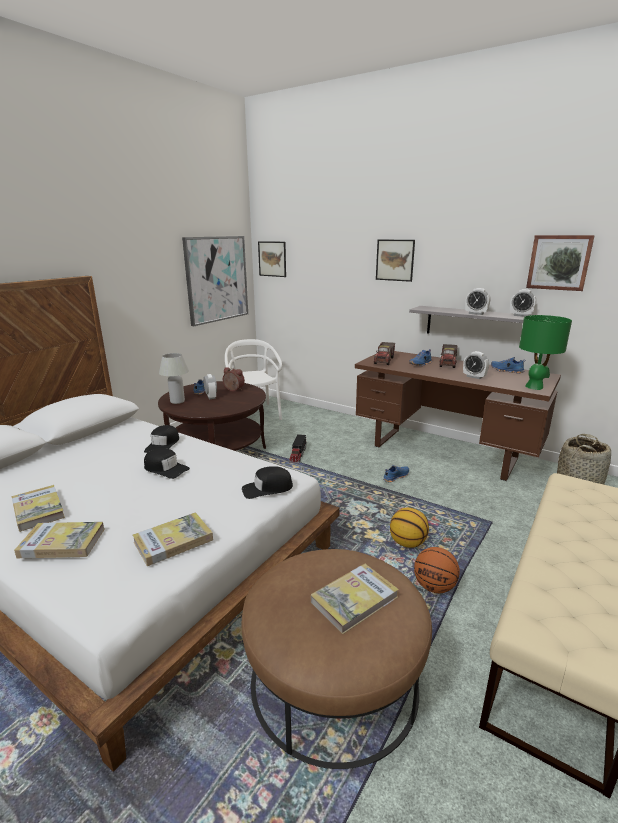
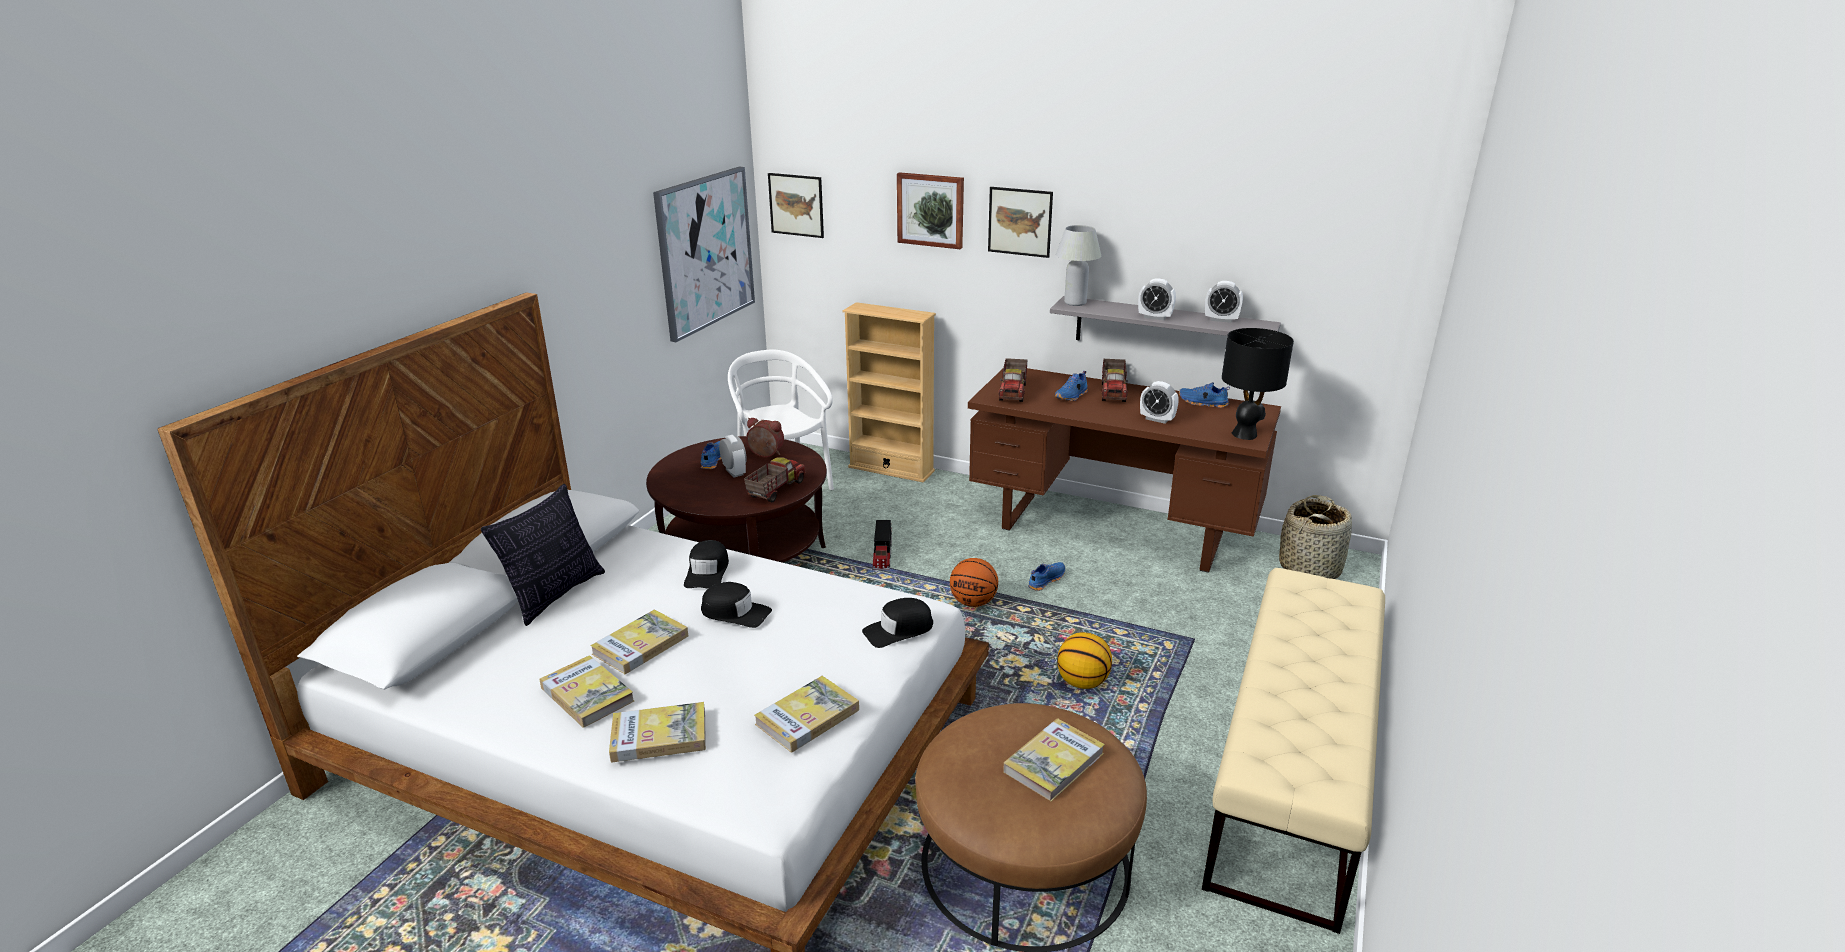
camera: 10 degrees left, 5 degrees up
(66, 450) = (555, 594): none -> pillow
(94, 482) = (641, 645): none -> book
(177, 401) = (681, 486): white table lamp -> white table lamp (1075, 303)
(230, 406) = (775, 490): none -> toy truck
(318, 412) = (891, 469): none -> beige bookcase
(434, 586) = (1128, 738): basketball -> basketball (973, 602)
(534, 387) = (1245, 434): green table lamp -> black table lamp
(559, 262) = (1273, 241): picture -> picture (931, 210)

